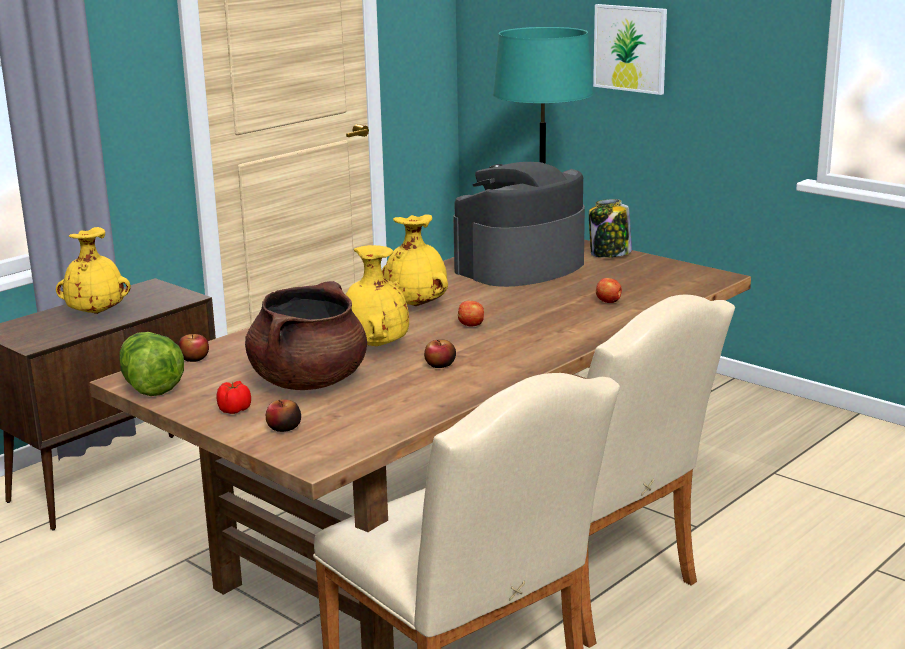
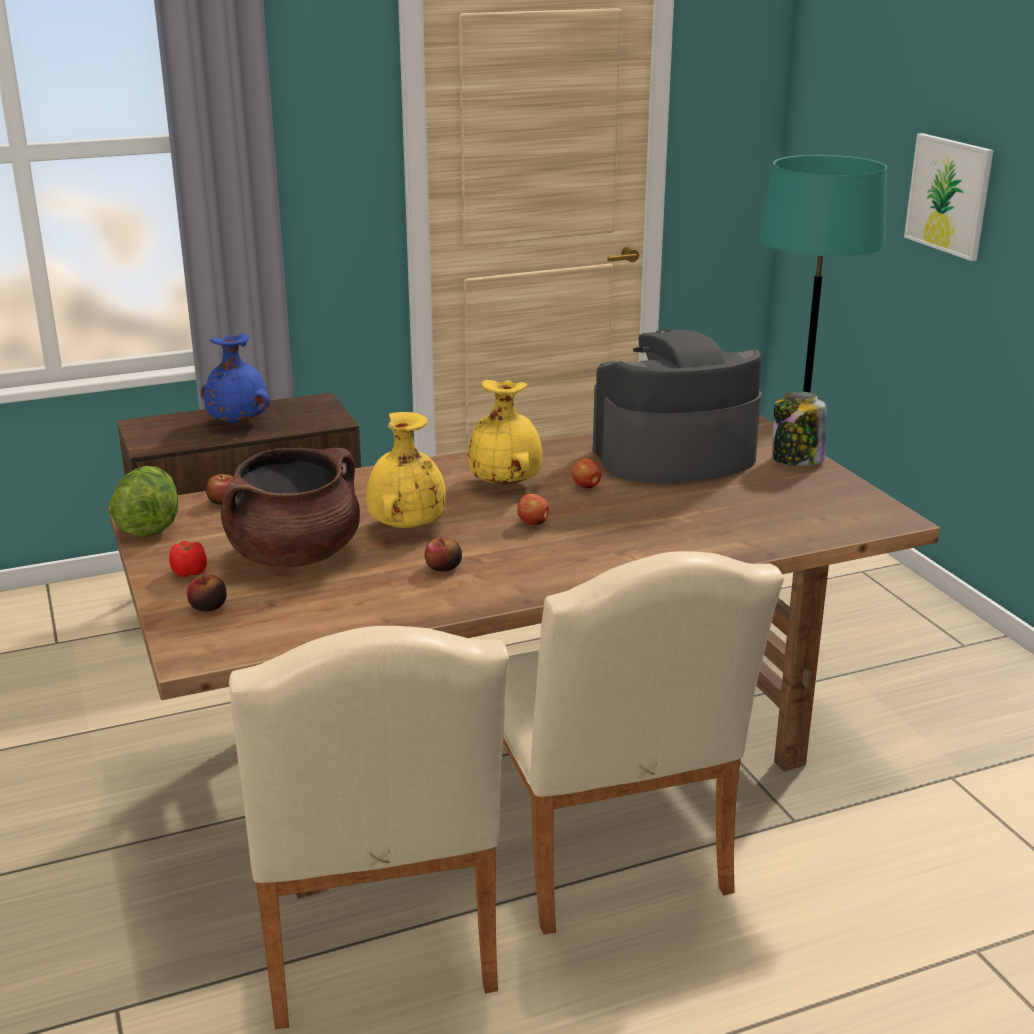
camera: 25 degrees right, 5 degrees up
(96, 312) = (238, 422): yellow vase -> blue vase
(609, 302) = (721, 526): apple -> apple (586, 486)

